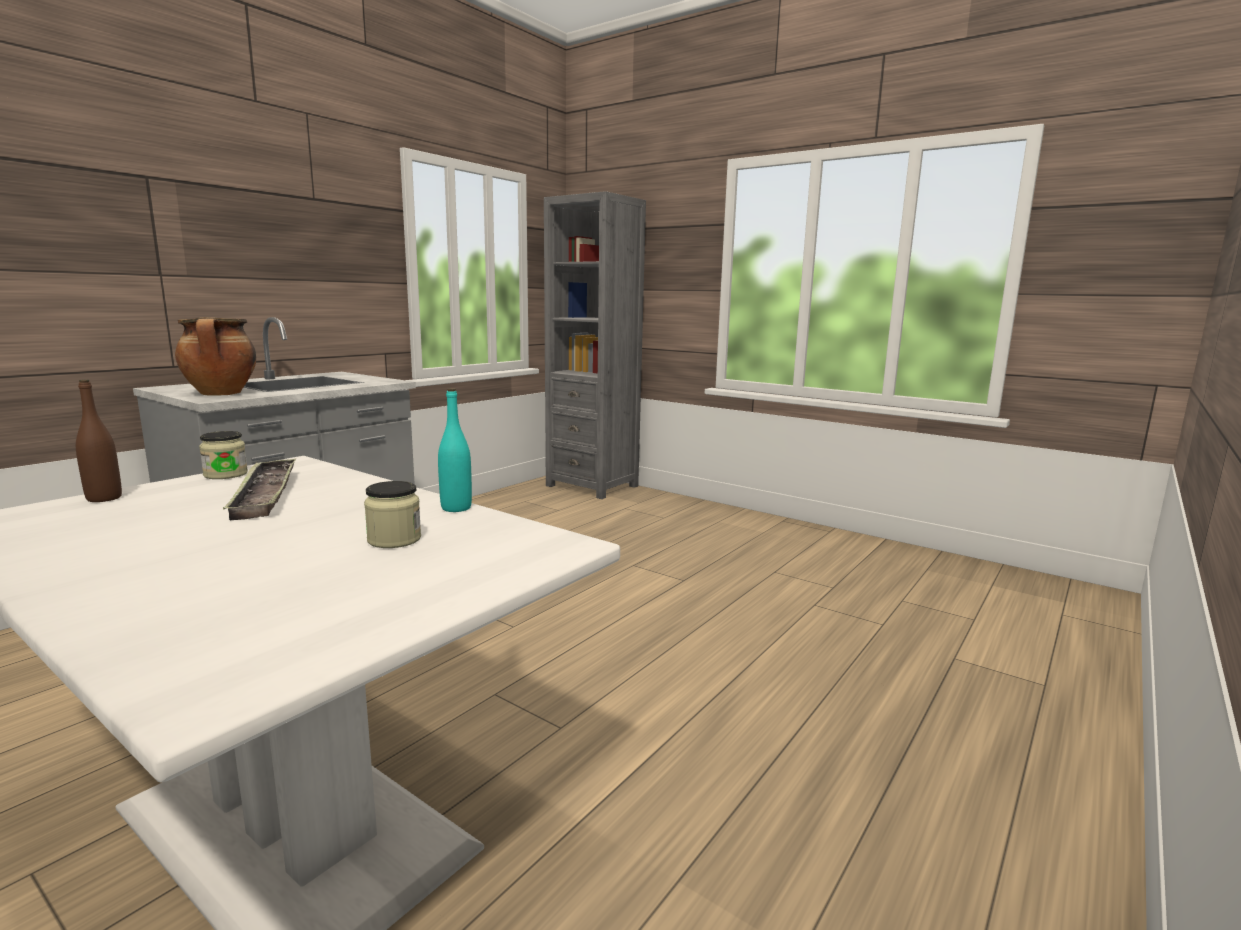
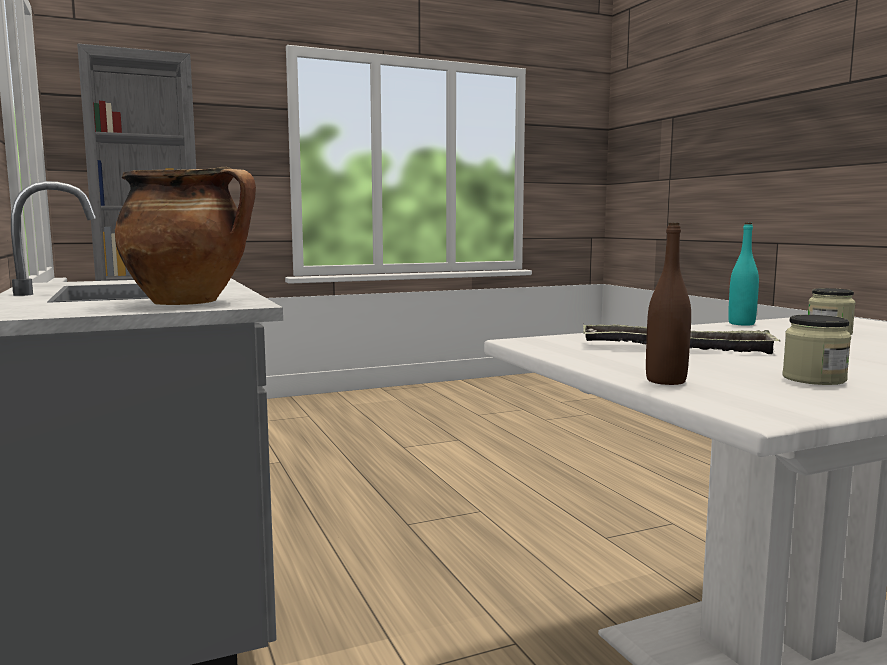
camera: 60 degrees left, 5 degrees down
(225, 474) = (571, 355): jar -> jar (813, 379)

